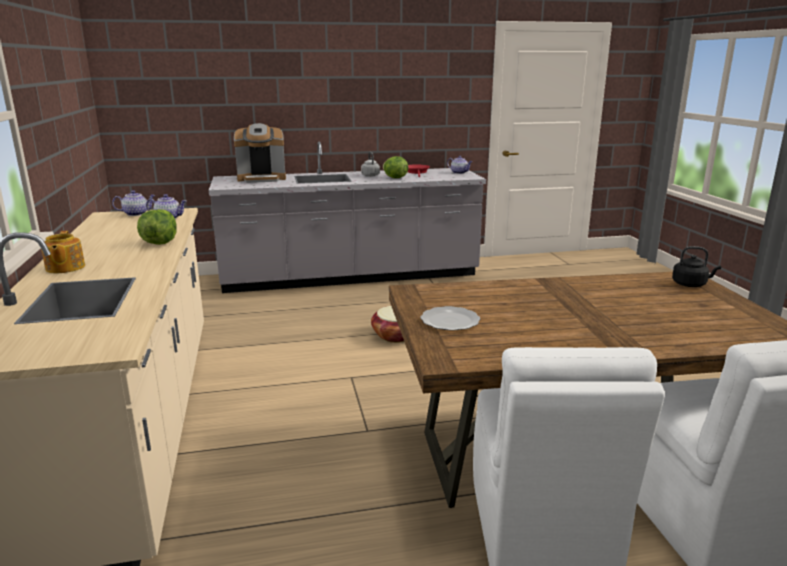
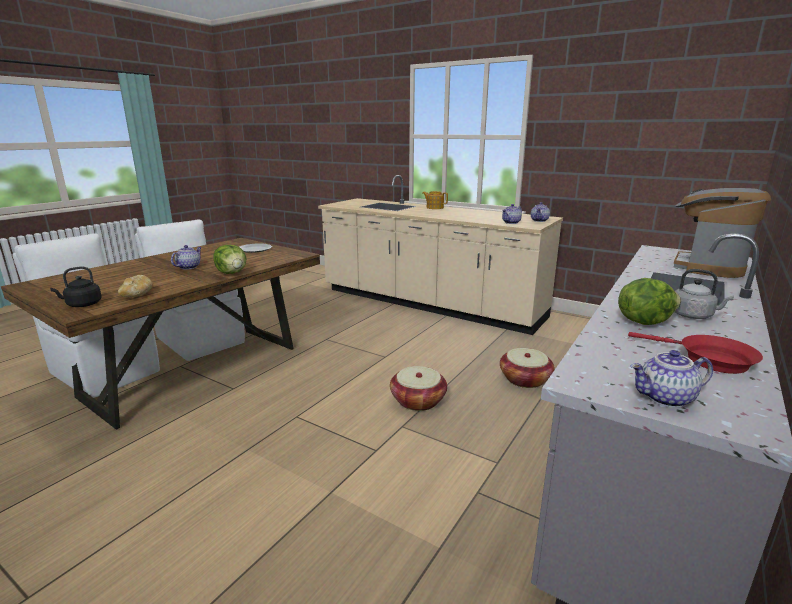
camera: 135 degrees right, 0 degrees up
(159, 243) = (448, 216): lettuce -> lettuce (232, 273)
(301, 316) = (525, 379): none -> basket
(571, 309) = (188, 267): none -> teapot
(637, 282) = (137, 295): none -> bread

